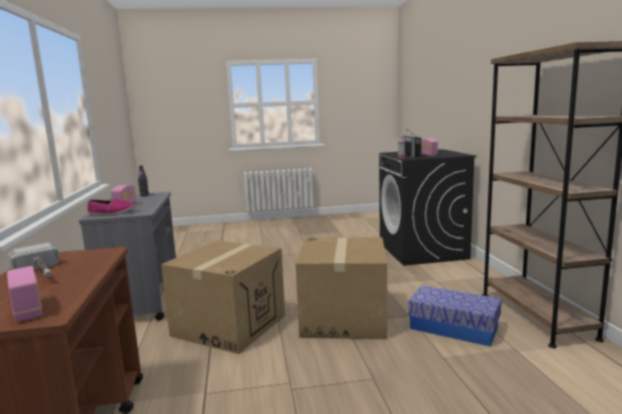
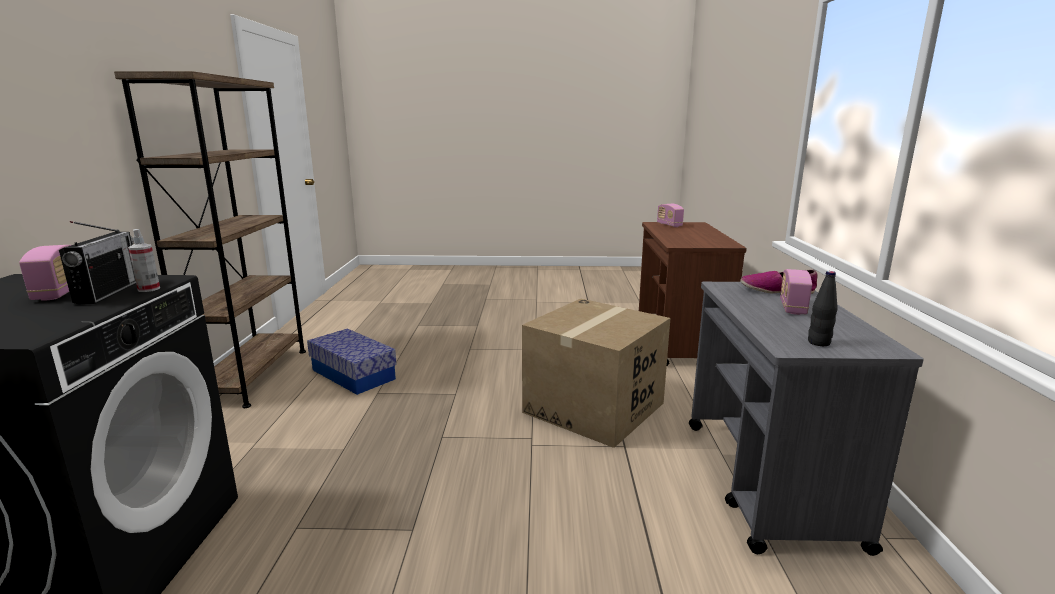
camera: 170 degrees left, 5 degrees up
(41, 273) = (701, 236): hammer -> none
(344, 318) = (452, 398): cardboard box -> none

